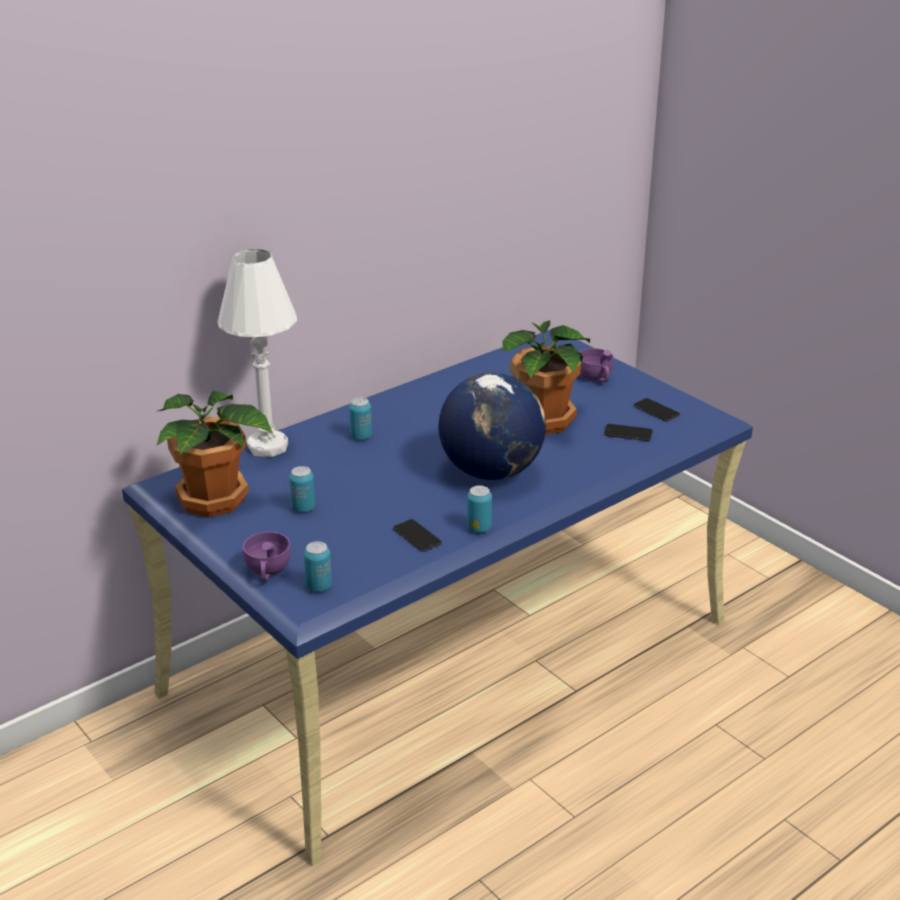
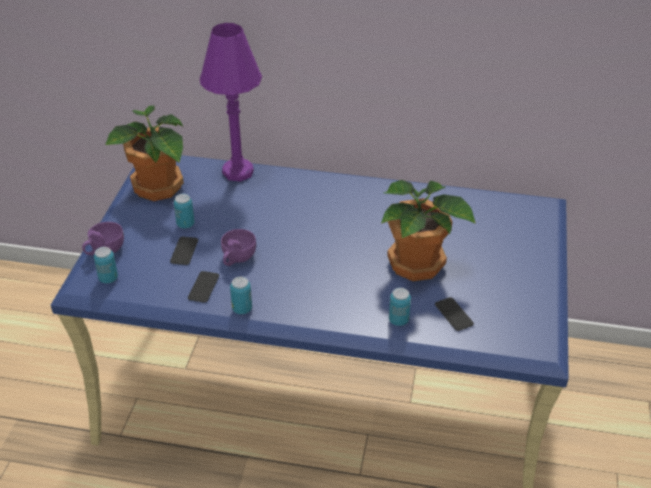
camera: 50 degrees right, 10 degrees up
(267, 446) = (238, 172): white table lamp -> purple table lamp
(361, 436) = (294, 199): can -> can (398, 320)
(491, 471) = (318, 276): globe -> none
(596, 378) = (512, 257): purple cup -> purple cup (237, 258)
(656, 410) = (507, 312): phone -> phone (184, 251)

